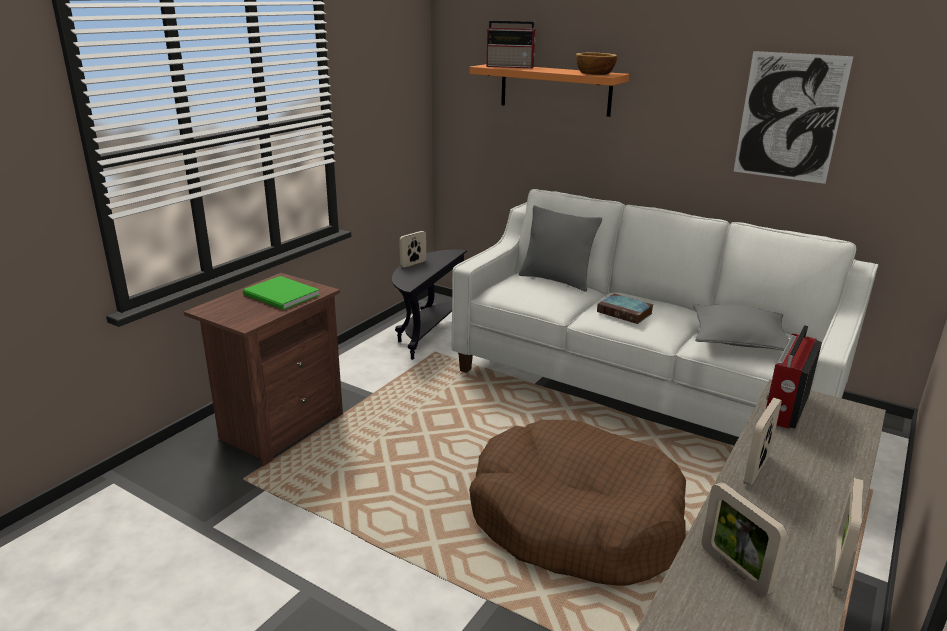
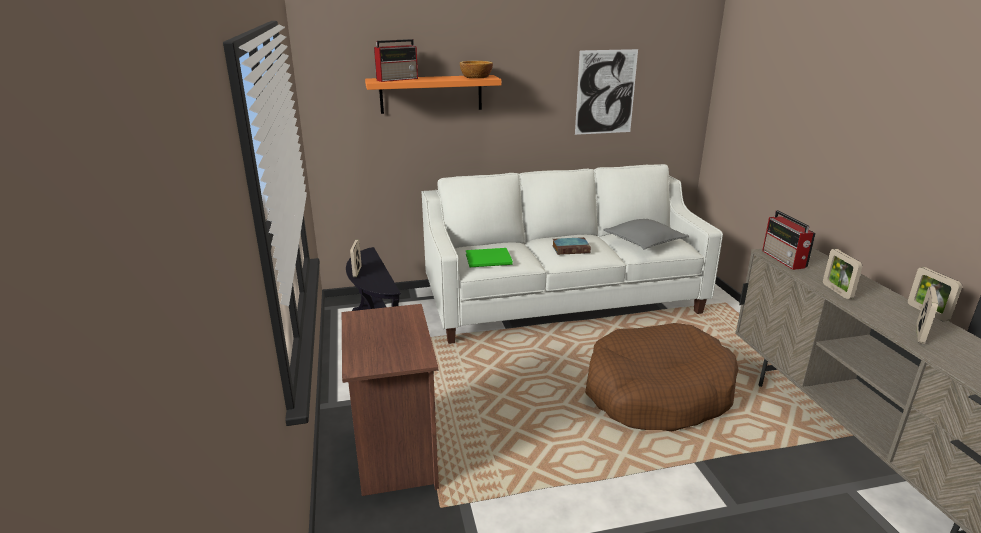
camera: 45 degrees left, 0 degrees up
(281, 296) = (392, 328): green book -> green book (490, 259)
(556, 280) = (490, 244): grey pillow -> none
(734, 571) = (919, 334): picture frame -> picture frame turned 75 degrees counterclockwise

